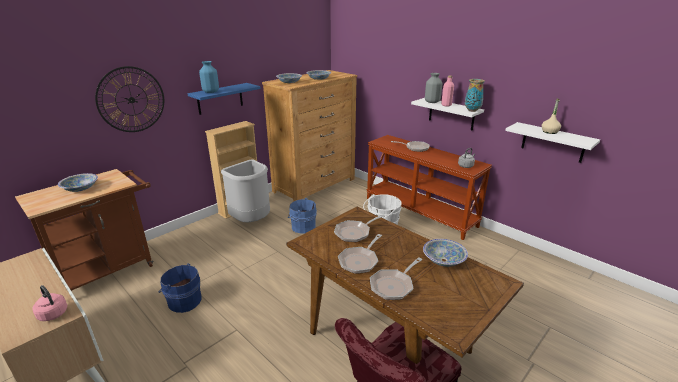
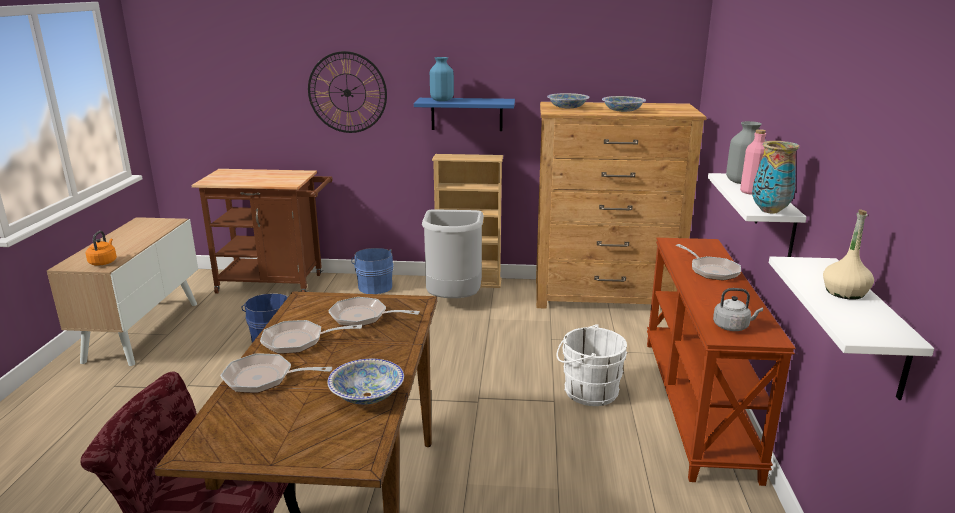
camera: 50 degrees right, 5 degrees down
(52, 313) = (103, 262): pink kettle -> orange kettle
(80, 188) = (259, 177): bowl -> none
(302, 227) = (494, 334): blue bucket -> blue bucket (374, 286)

